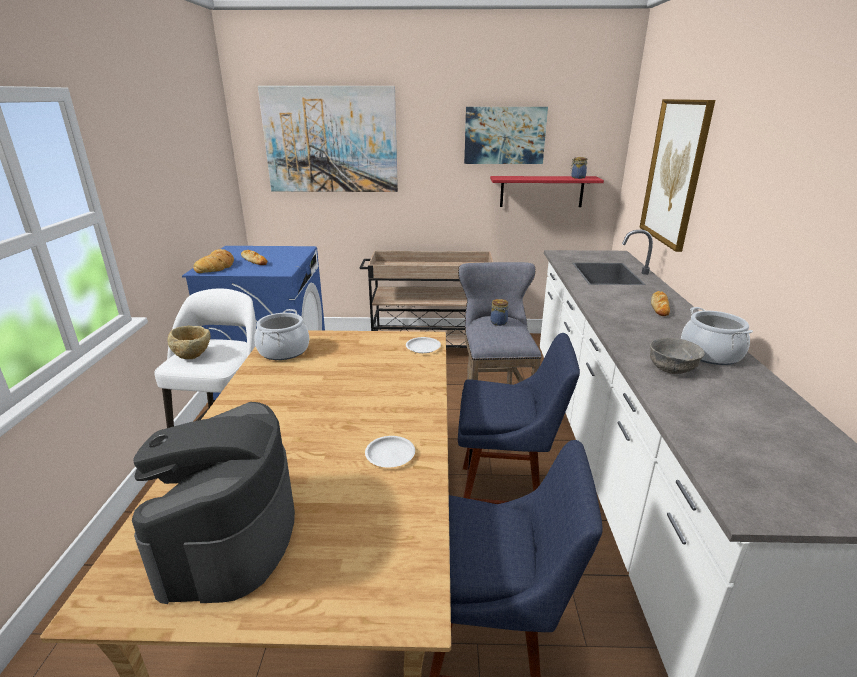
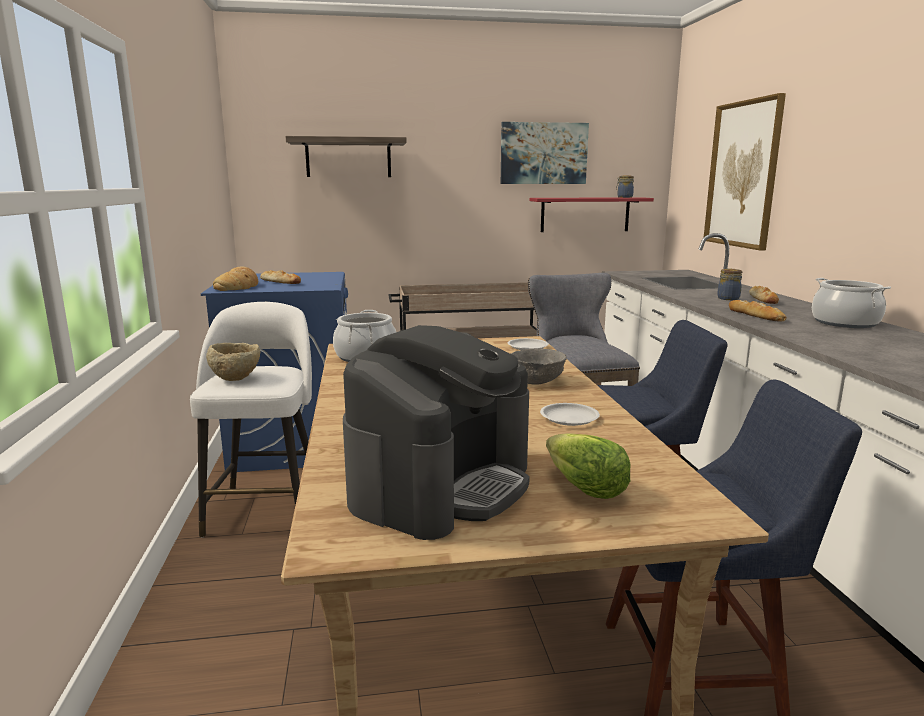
camera: 10 degrees left, 10 degrees down
(228, 535) = (441, 484): coffee machine -> coffee machine turned 135 degrees counterclockwise
(331, 140) = (348, 158): picture -> shelf
(336, 556) = (583, 487): none -> lettuce
(498, 322) = (579, 338): jar -> jar (727, 298)
(631, 334) = (755, 315): none -> bread
(672, 369) = (819, 332): grey bowl -> grey bowl (537, 381)

